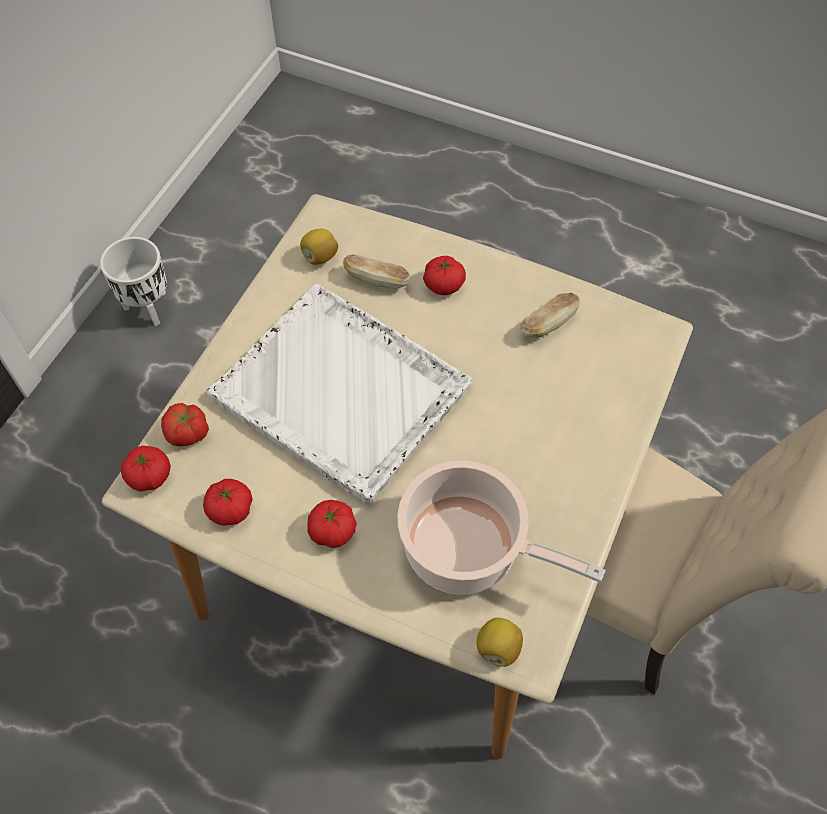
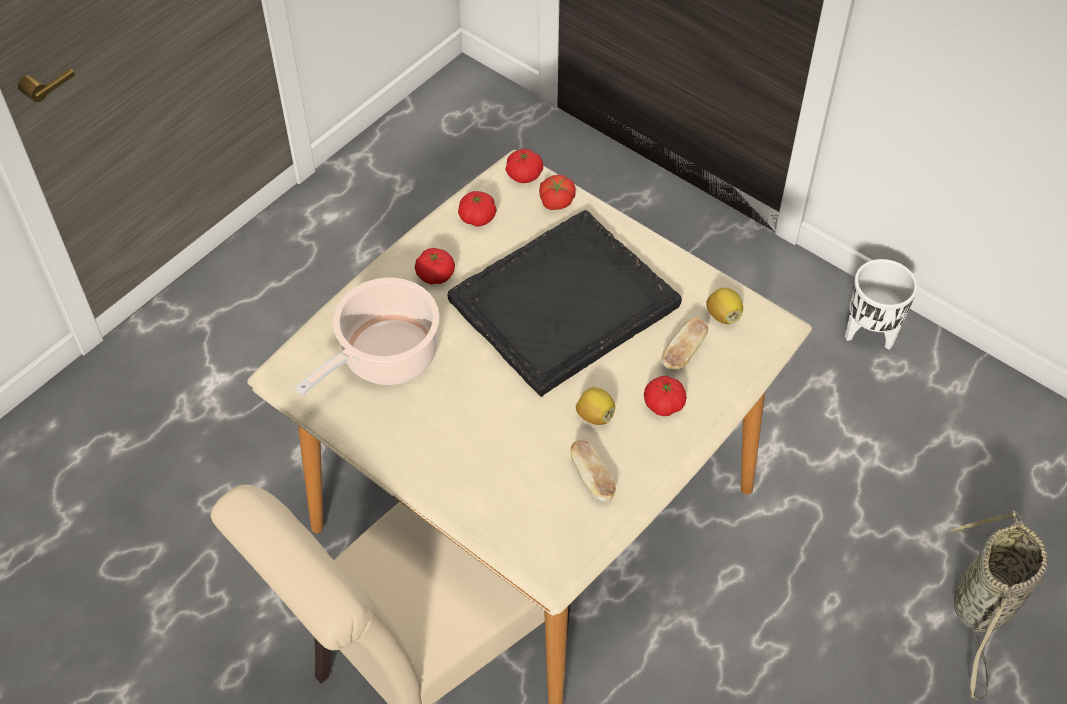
camera: 105 degrees right, 5 degrees down
(342, 393) = (562, 304): white tray -> black tray
(410, 216) = (981, 611): none -> basket
(498, 648) = (299, 356): lemon -> lemon (595, 415)

